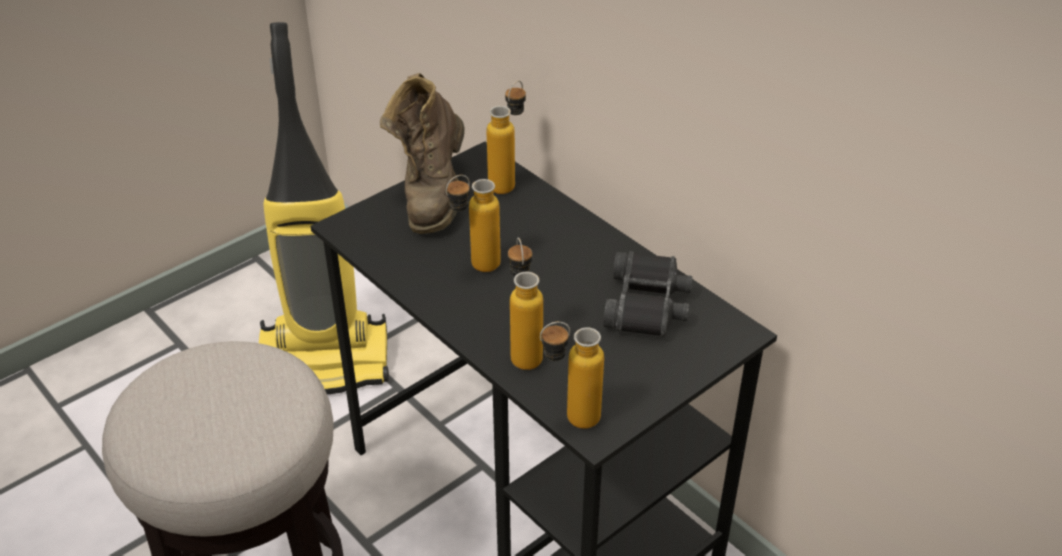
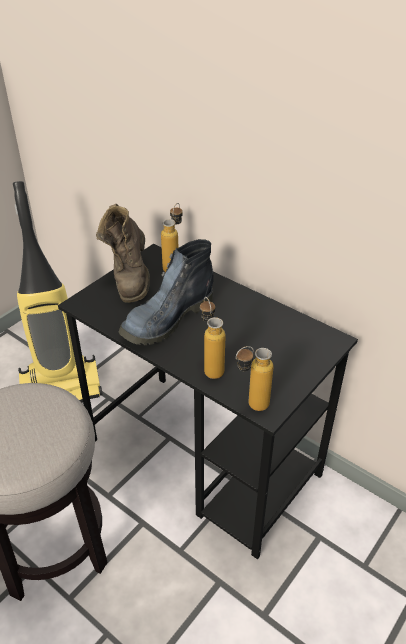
camera: 10 degrees left, 0 degrees up
(475, 268) = (167, 320): bottle -> boot
(647, 305) = (277, 330): black binoculars -> none

